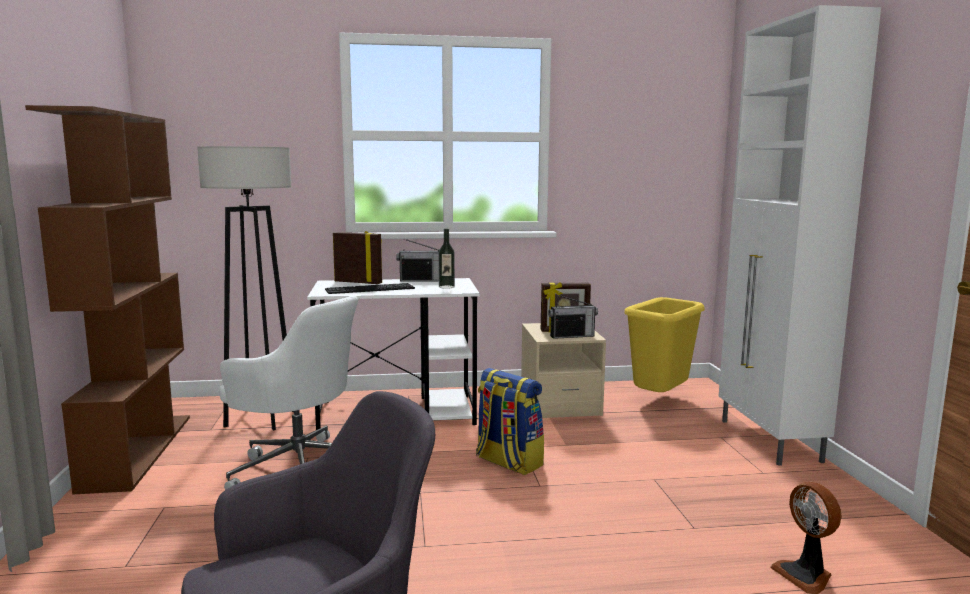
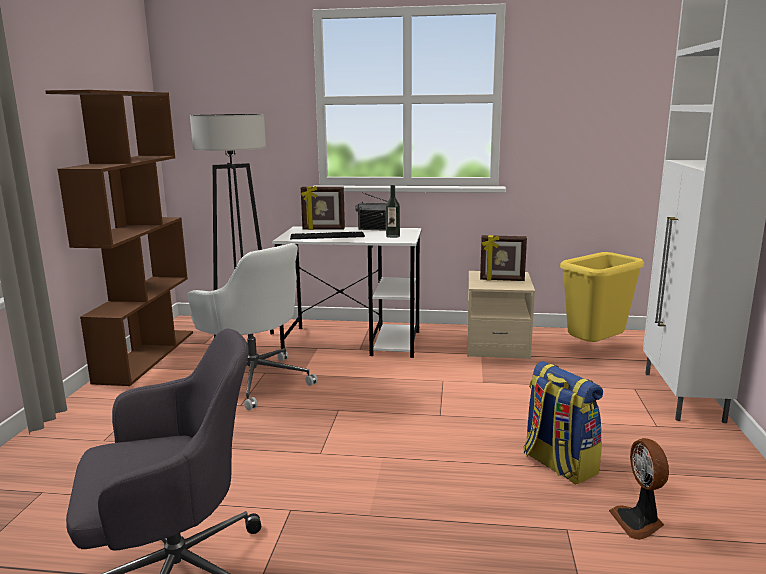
camera: 15 degrees right, 5 degrees up
(358, 282) = (323, 229): picture frame -> picture frame turned 150 degrees clockwise
(507, 462) = (423, 392): backpack -> backpack (558, 464)
(572, 336) = (505, 285): radio -> none

